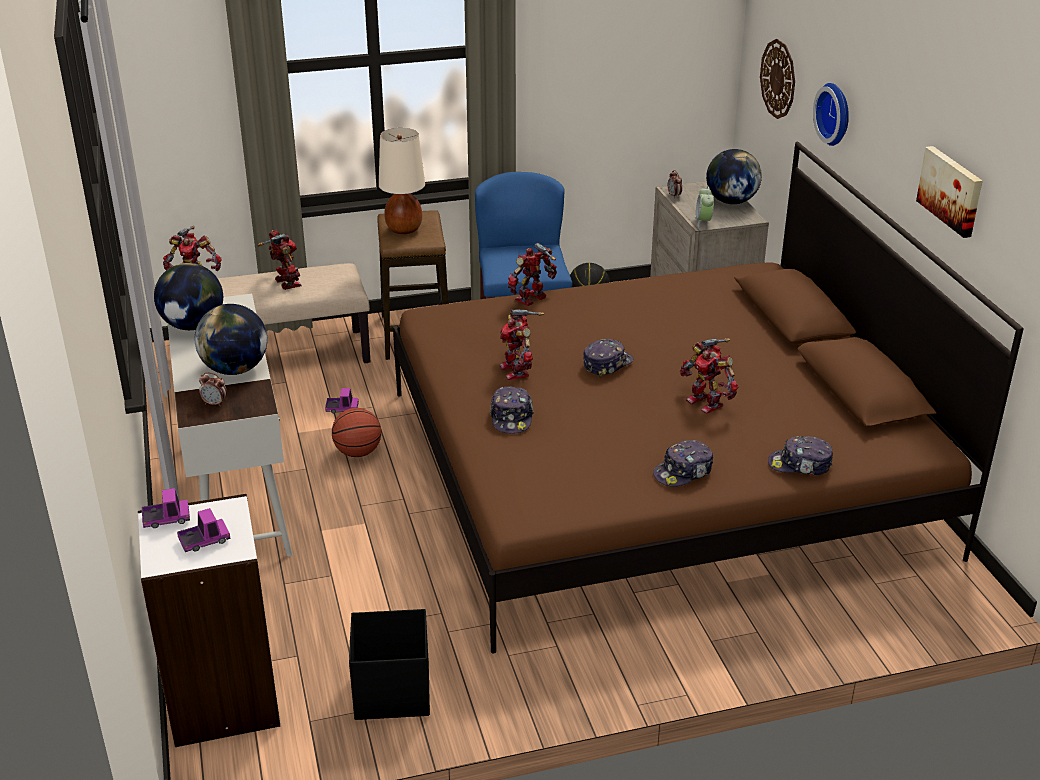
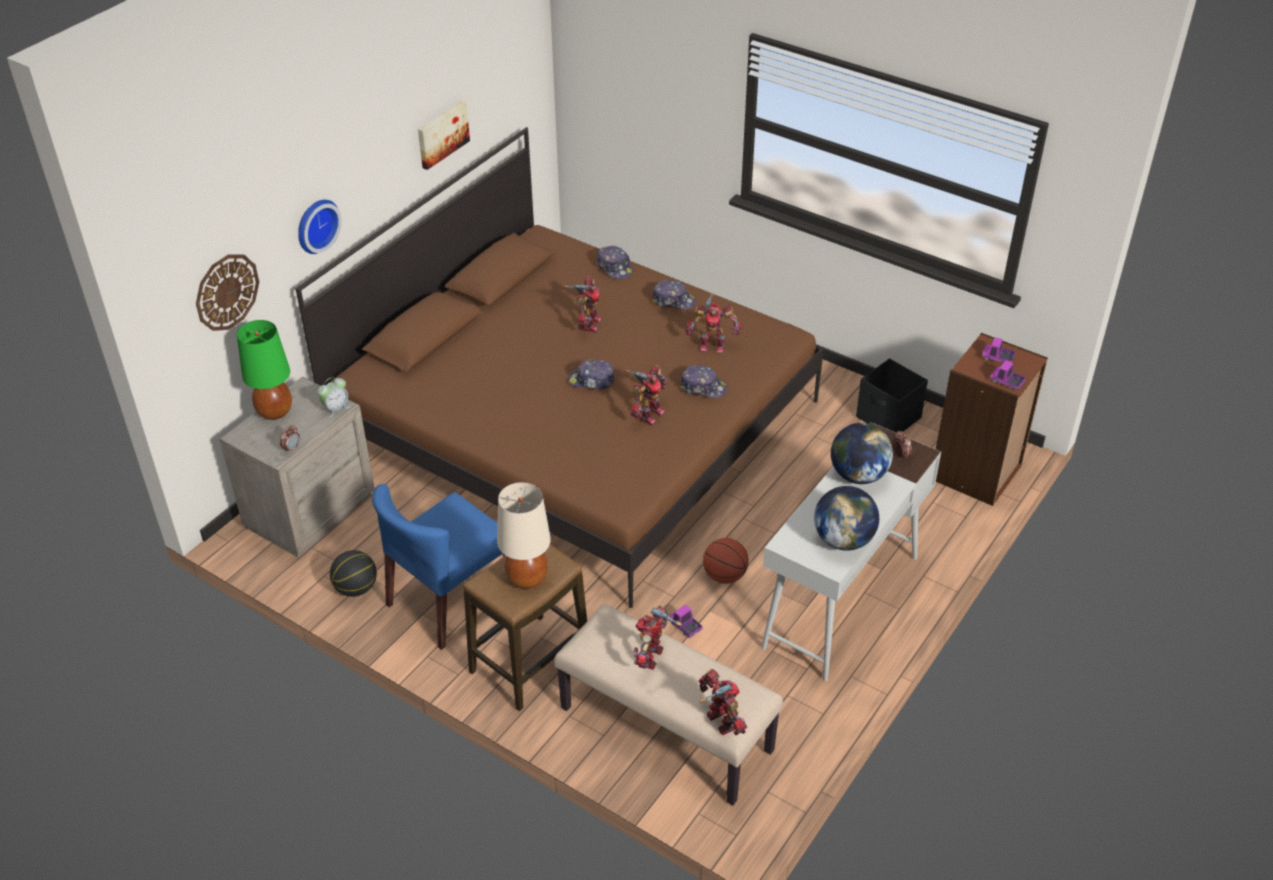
camera: 130 degrees left, 10 degrees up
(222, 699) = (977, 473): white bookcase -> brown bookcase
(511, 417) = (703, 387): cap -> cap turned 60 degrees clockwise
(532, 299) = (538, 464): toy robot -> toy robot (712, 345)
(731, 201) = (275, 412): globe -> green table lamp

